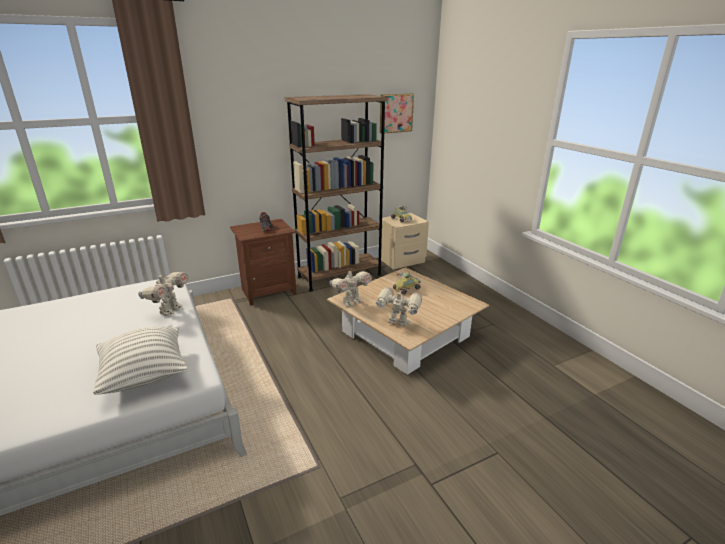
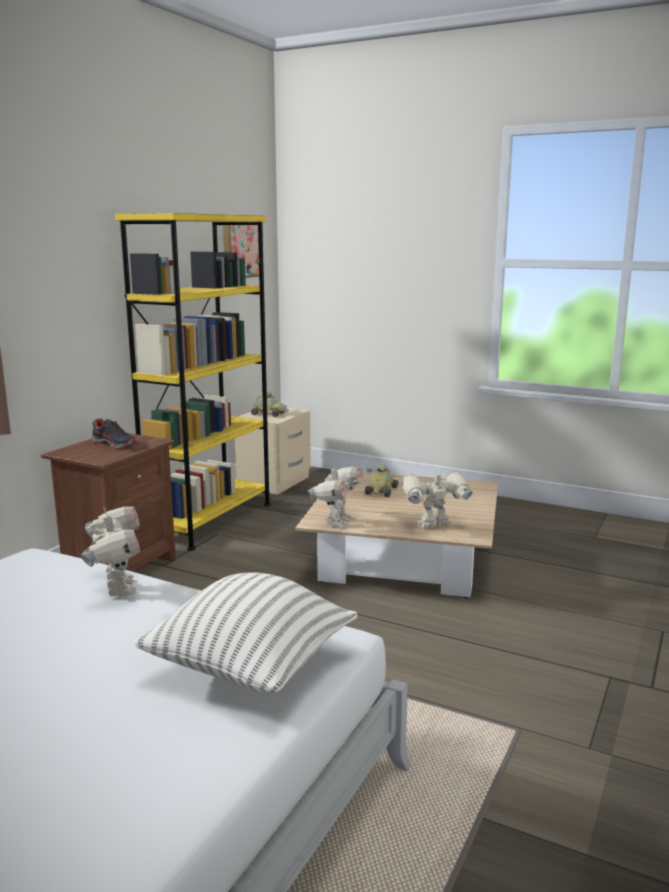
camera: 35 degrees left, 10 degrees down
(339, 276) = (210, 520): brown bookcase -> yellow bookcase

